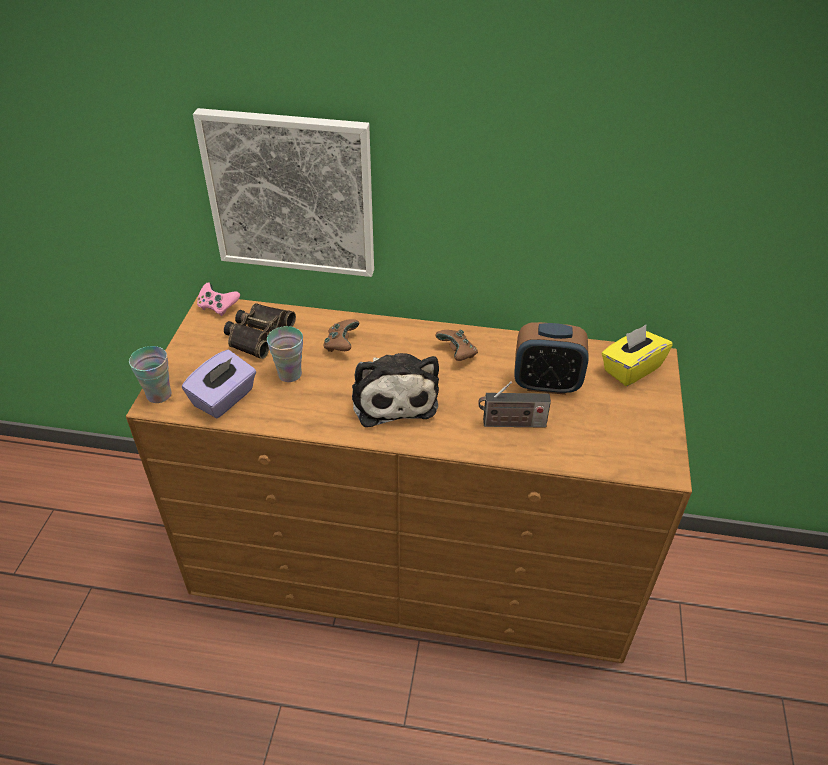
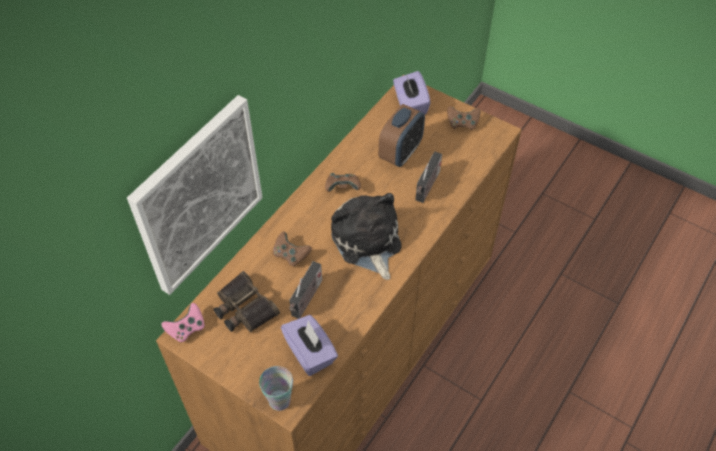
camera: 65 degrees left, 10 degrees up
(289, 374) = (306, 300): cup -> radio
(393, 397) = (367, 242): plush toy -> plush toy turned 120 degrees counterclockwise
(631, 369) = (410, 105): yellow tissue box -> purple tissue box
(644, 426) = (462, 123): none -> brown game controller

